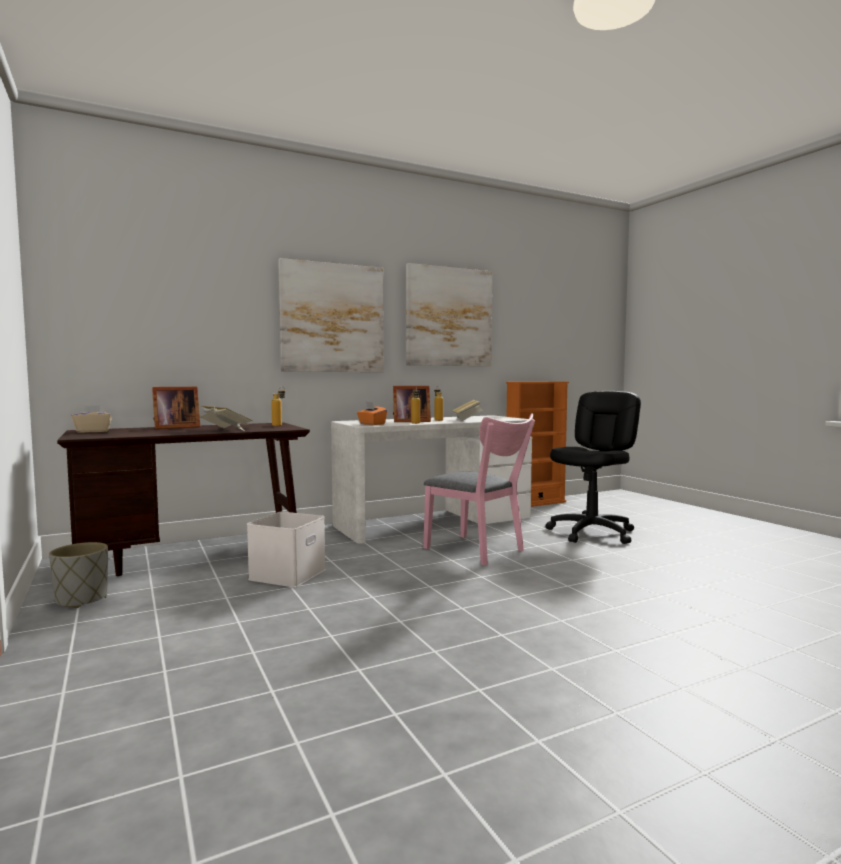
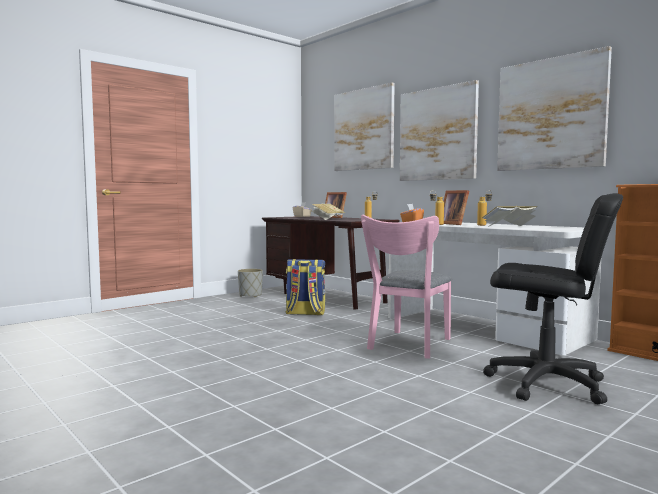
camera: 75 degrees right, 0 degrees up
(204, 292) = (364, 129): none -> picture
(288, 575) = (305, 313): white storage box -> backpack

